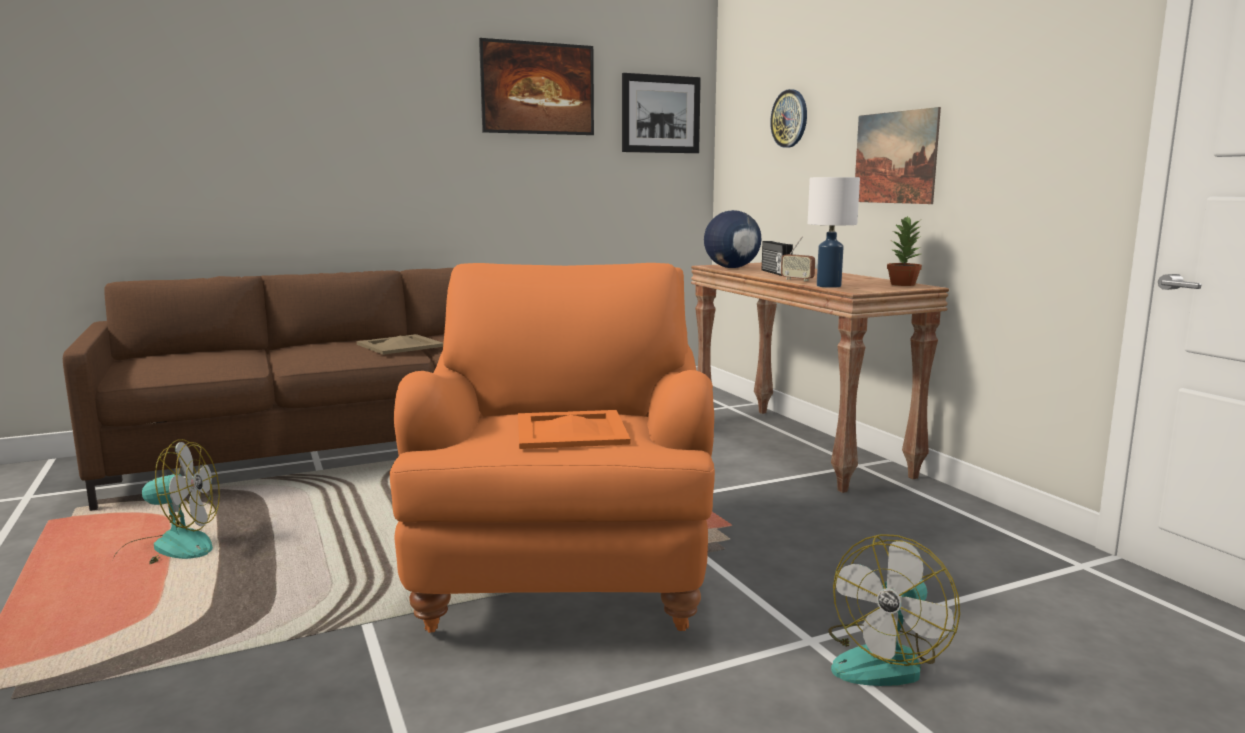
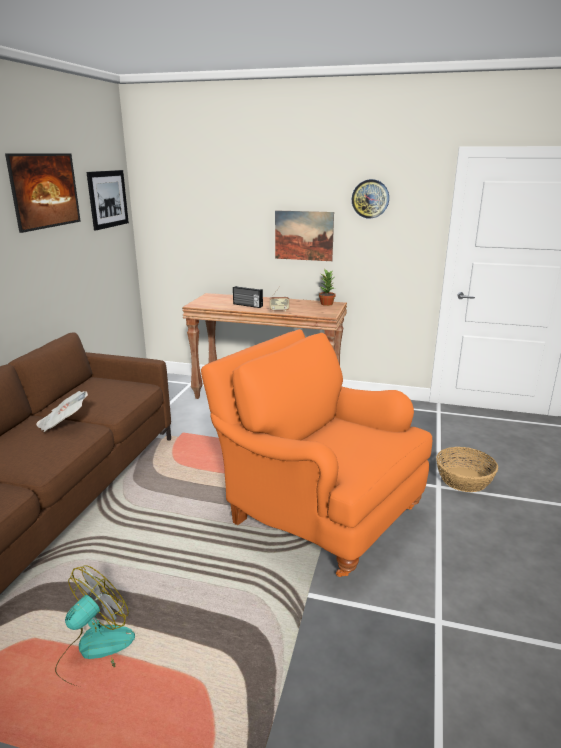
camera: 50 degrees left, 10 degrees up
(399, 345) = (63, 423): beige tray -> newspaper
(570, 430) = (363, 441): orange tray -> none
(731, 268) = (212, 305): globe -> none
(790, 118) = (212, 205): wall clock -> wall clock (370, 199)
(829, 286) = (308, 313): white table lamp -> none
(885, 660) = (464, 479): fan -> basket

